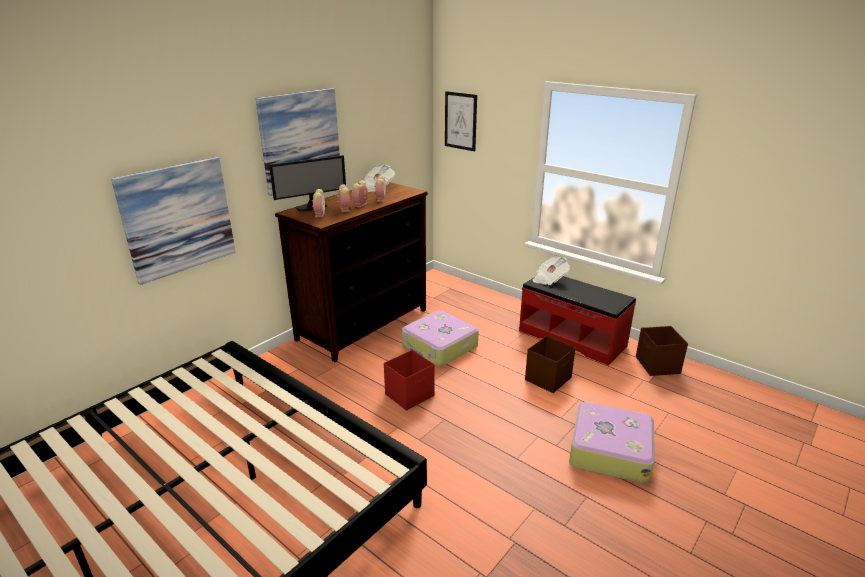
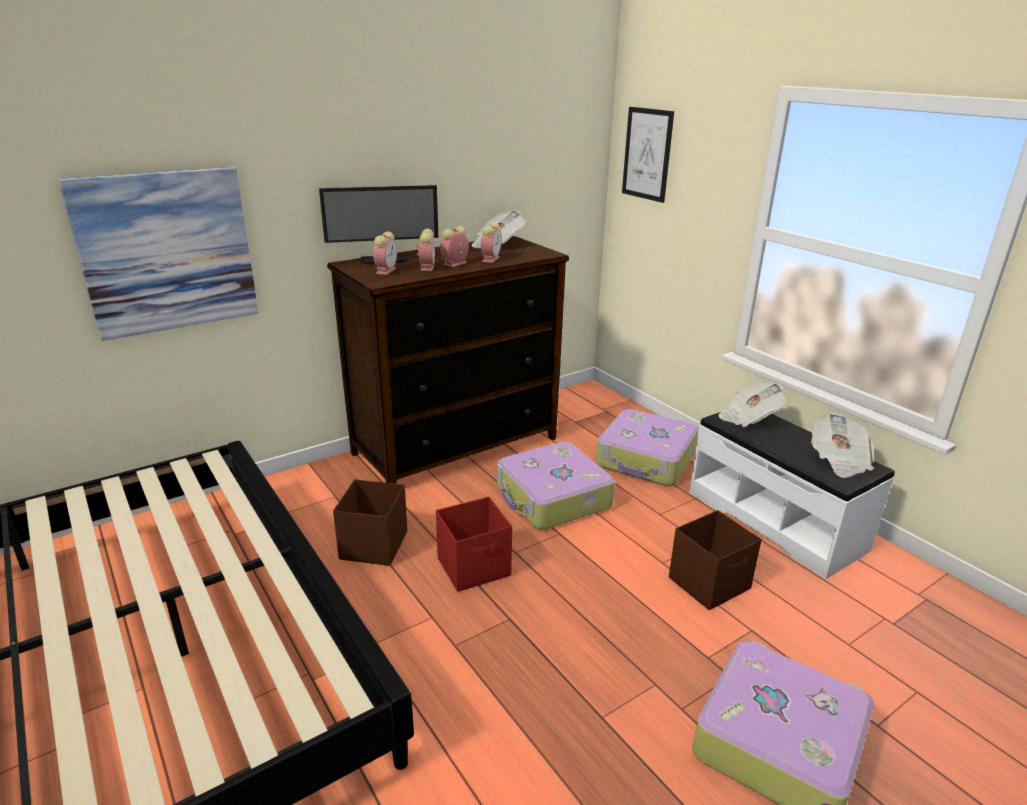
camera: 15 degrees right, 0 degrees up
(300, 140) = (377, 158): picture -> none
(486, 315) = (646, 459): none -> suitcase
(572, 338) = (775, 520): red bench -> white bench
(606, 297) = (839, 461): none -> newspaper
(657, 366) = (918, 597): brown storage box -> brown storage box (373, 546)

